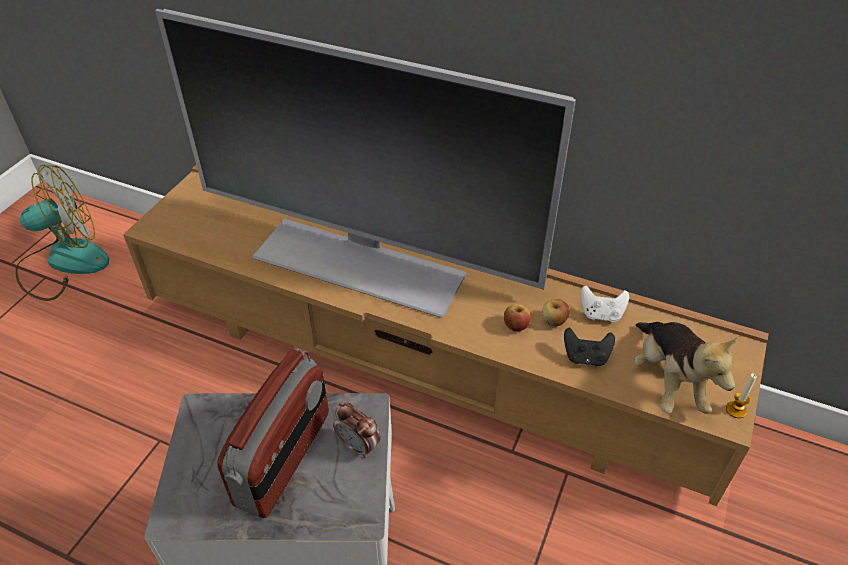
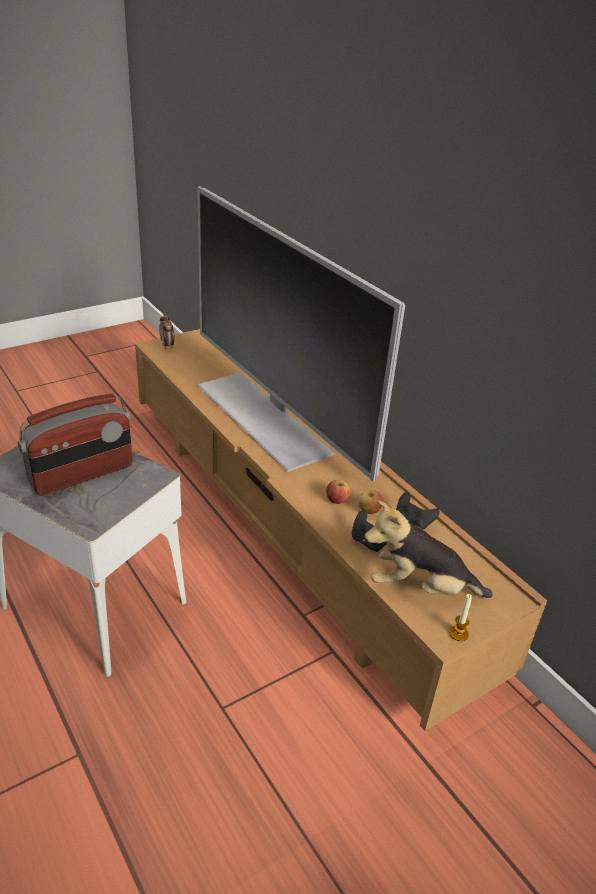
camera: 30 degrees right, 10 degrees down
(63, 262) = (115, 367): fan -> none
(358, 446) = (131, 490): alarm clock -> alarm clock (167, 345)
(601, 314) = (412, 523): white game controller -> black game controller
(667, 381) = (420, 588): plush toy -> plush toy turned 75 degrees clockwise

